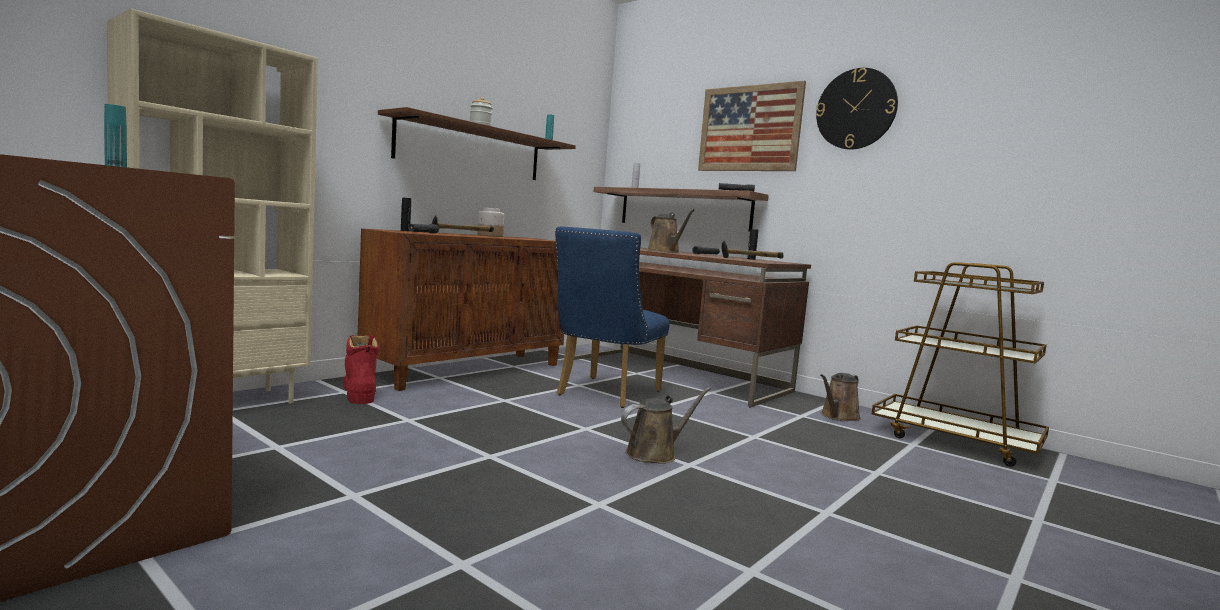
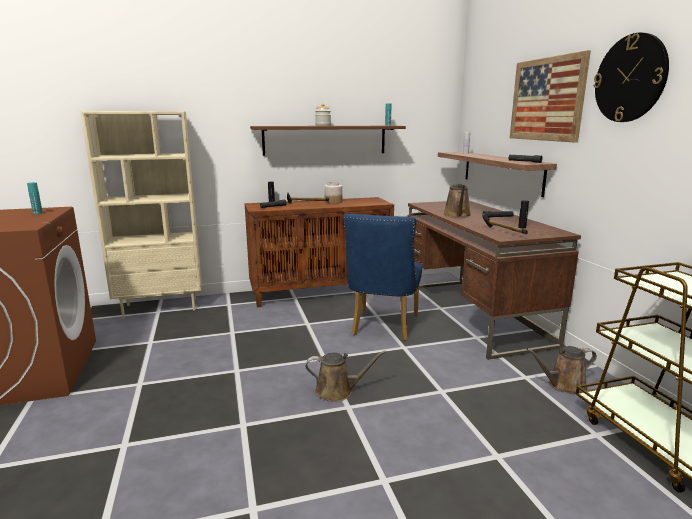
camera: 35 degrees right, 10 degrees up
(359, 393) = (234, 306): red boot -> none
(603, 394) = (382, 327): blue chair -> blue chair turned 45 degrees counterclockwise

